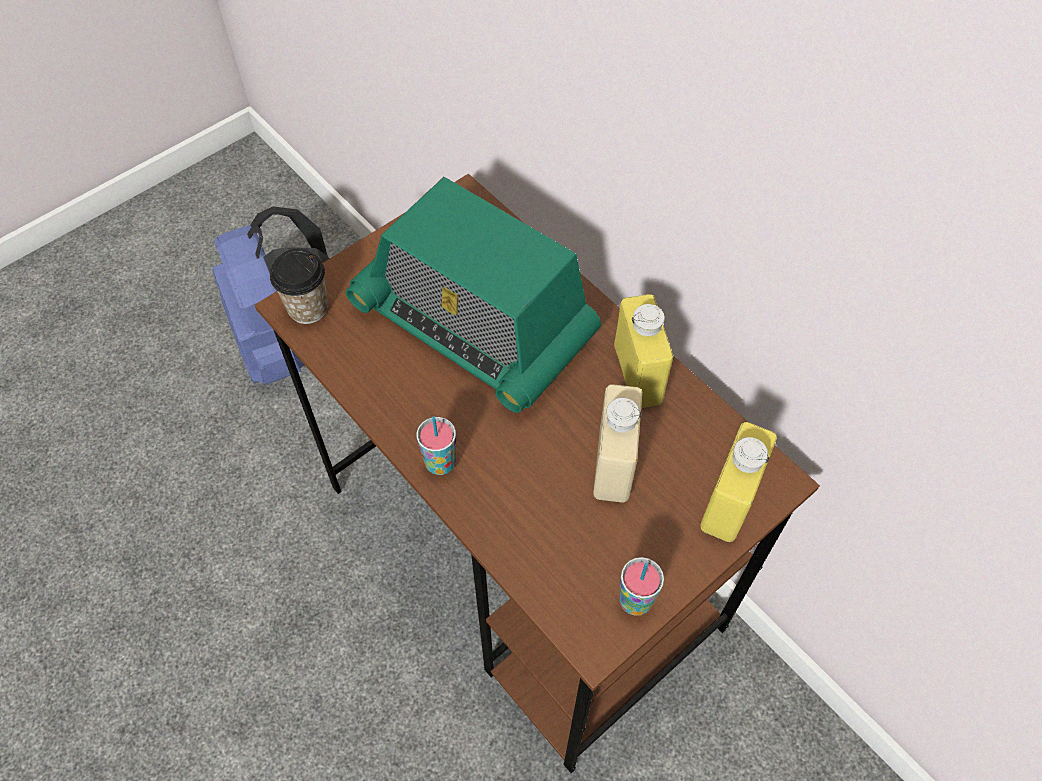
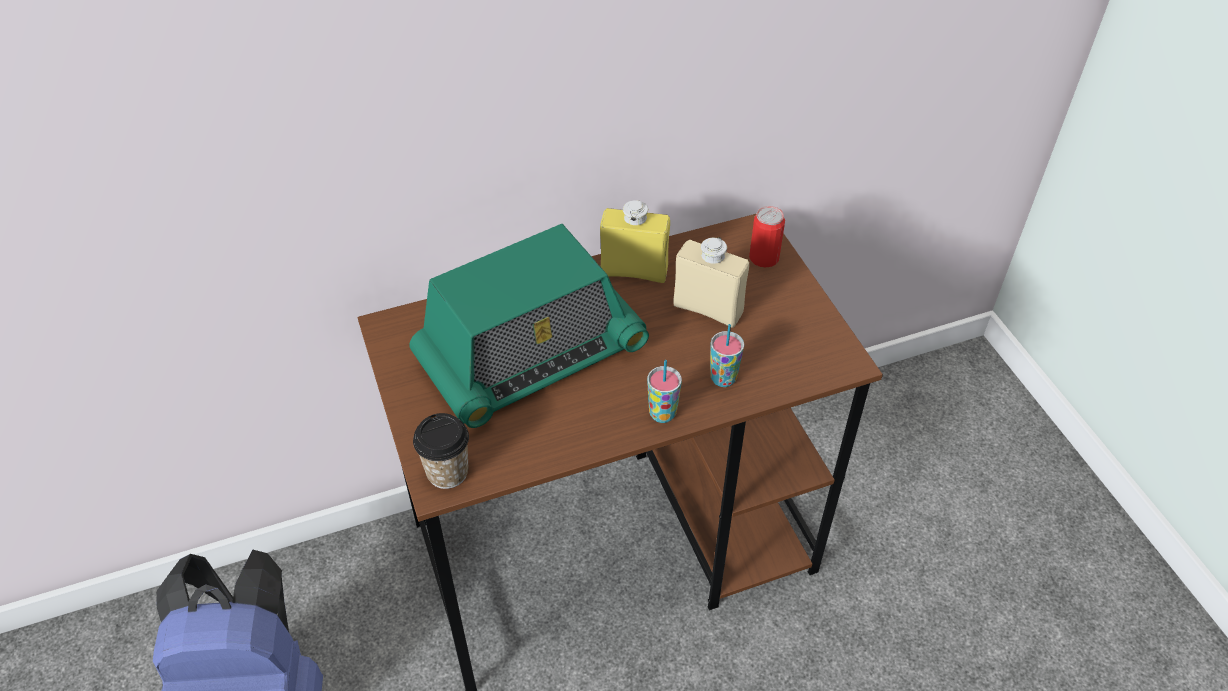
camera: 70 degrees left, 10 degrees down
(635, 601) = (824, 331): cup -> cup (723, 378)
(729, 502) = (764, 258): yellow bottle -> can

